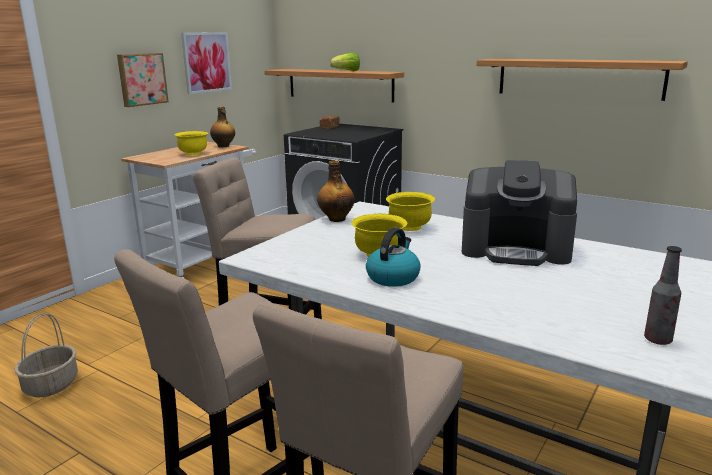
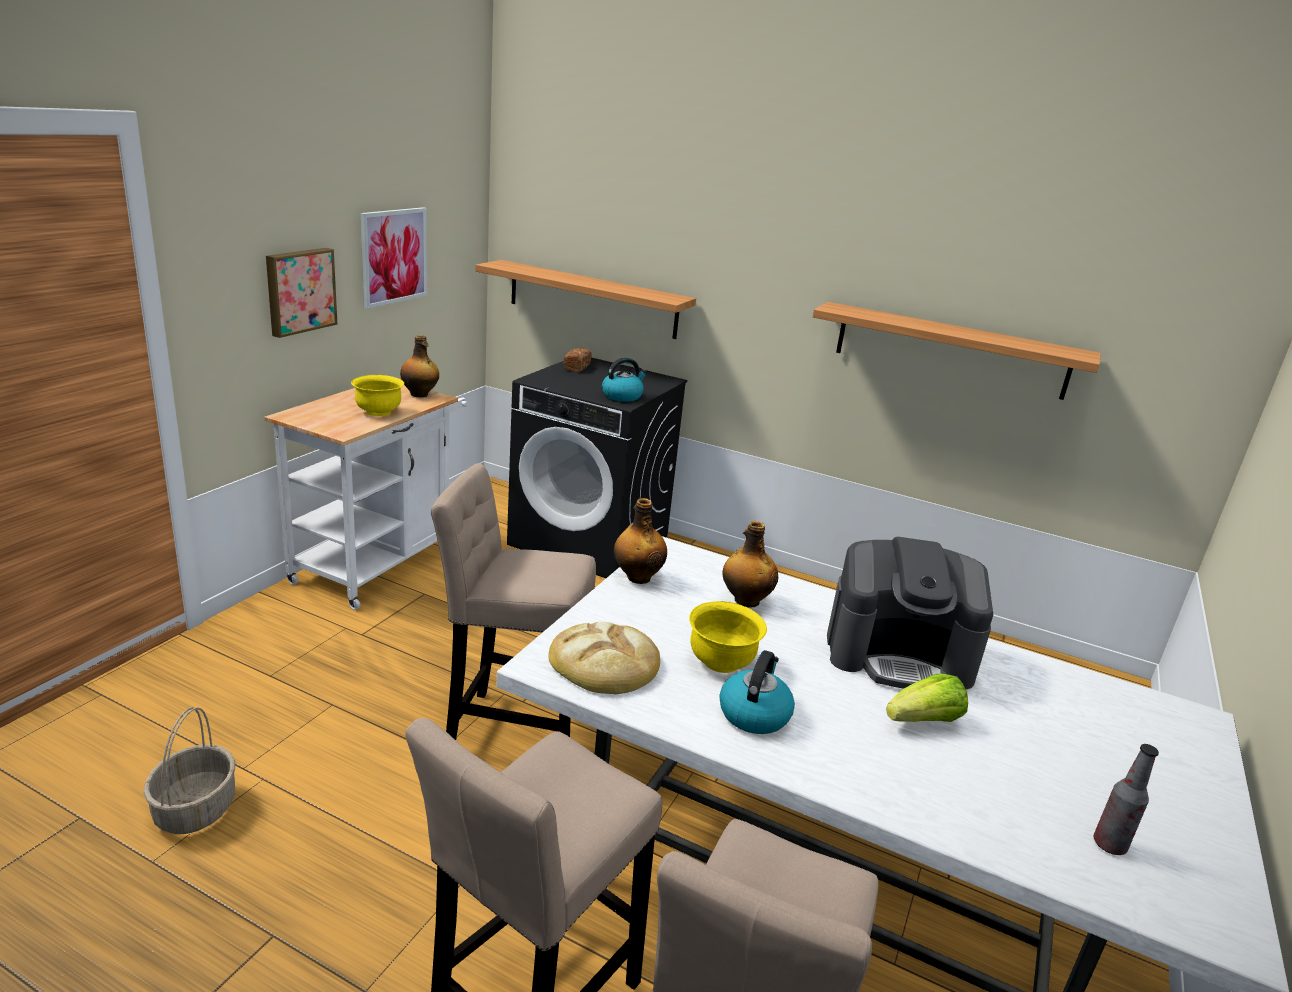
camera: 10 degrees left, 5 degrees up
(294, 256) = (604, 663): none -> bread
(347, 71) = (609, 286): lettuce -> lettuce (924, 721)
(354, 136) = (622, 396): none -> kettle
(409, 227) = (745, 600): yellow bowl -> bottle

